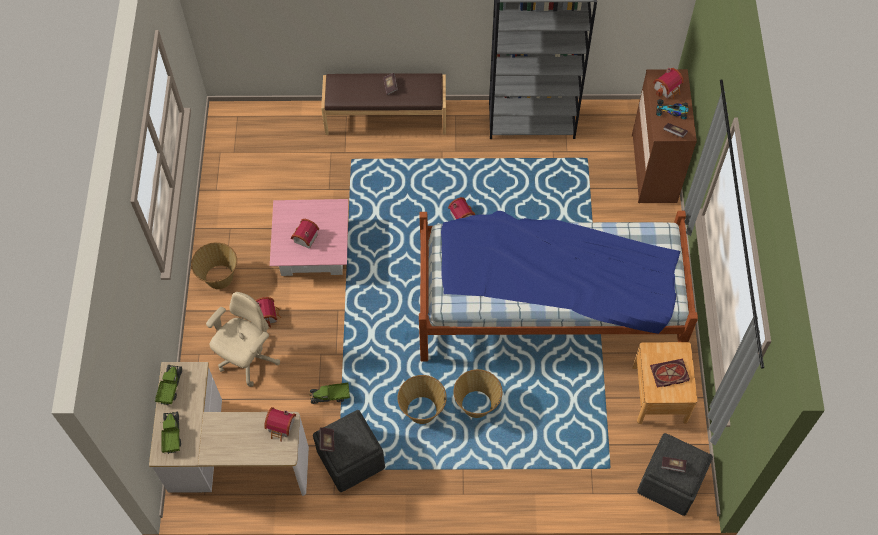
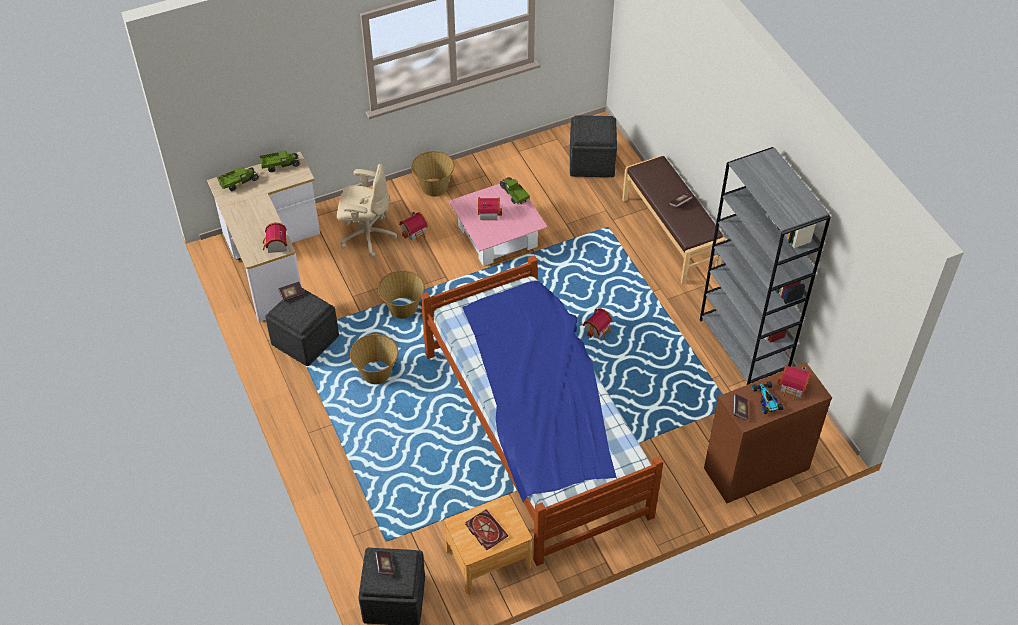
camera: 65 degrees right, 10 degrees down
(266, 138) = (592, 162): none -> grey ottoman
(330, 396) = (358, 303): toy truck -> toy truck (513, 195)
(477, 405) = (402, 412): basket -> basket (403, 308)

